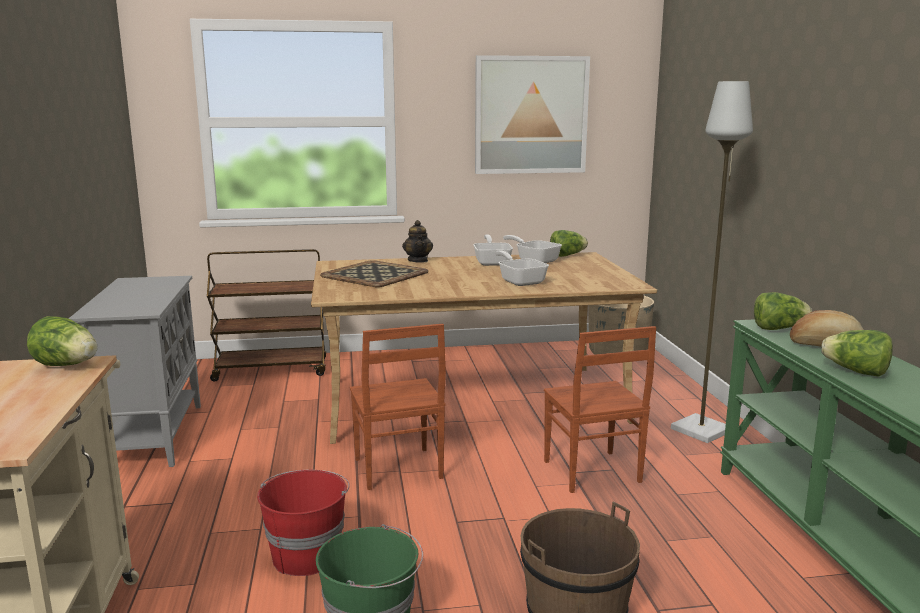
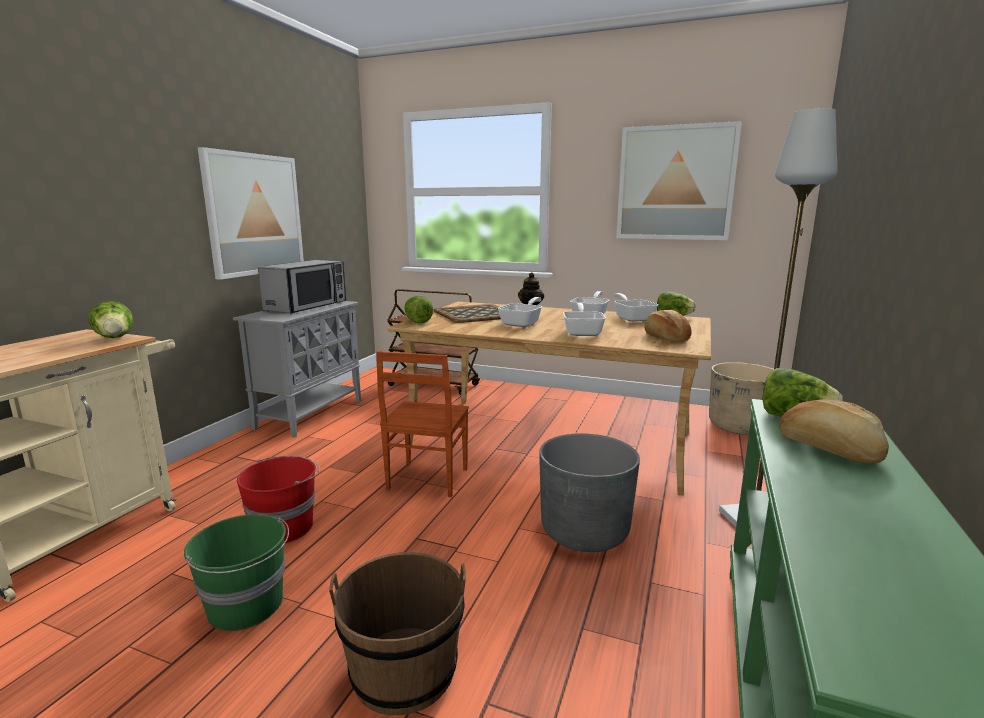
camera: 30 degrees right, 0 degrees up
(64, 170) = (255, 214): none -> picture
(137, 289) = (307, 306): none -> microwave
(446, 279) = (523, 323): none -> frying pan
(591, 472) = (584, 531): brown chair -> grey planter
(598, 277) = (666, 338): none -> bread
(856, 372) = (818, 491): lettuce -> lettuce (417, 321)

